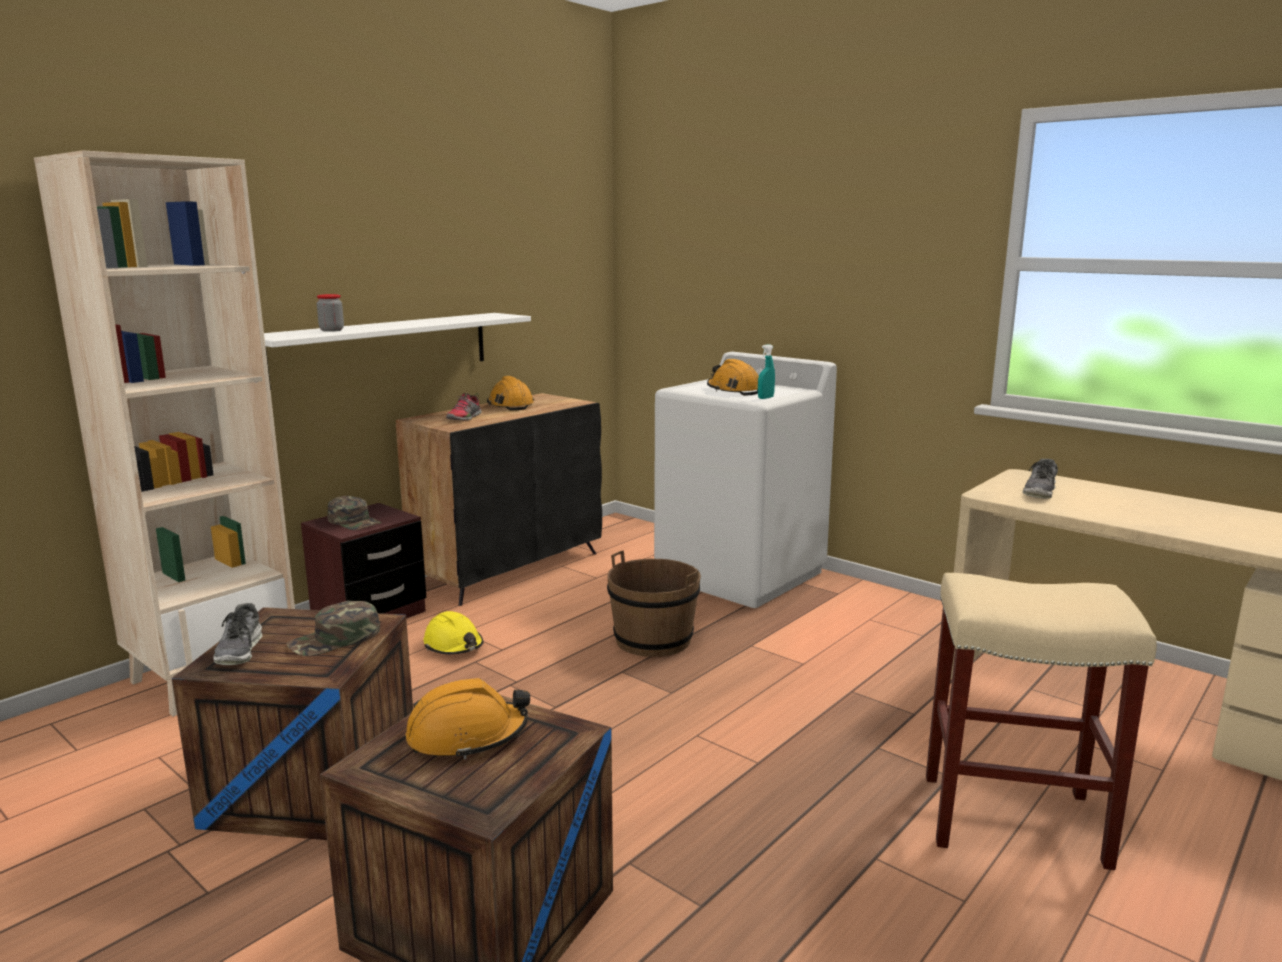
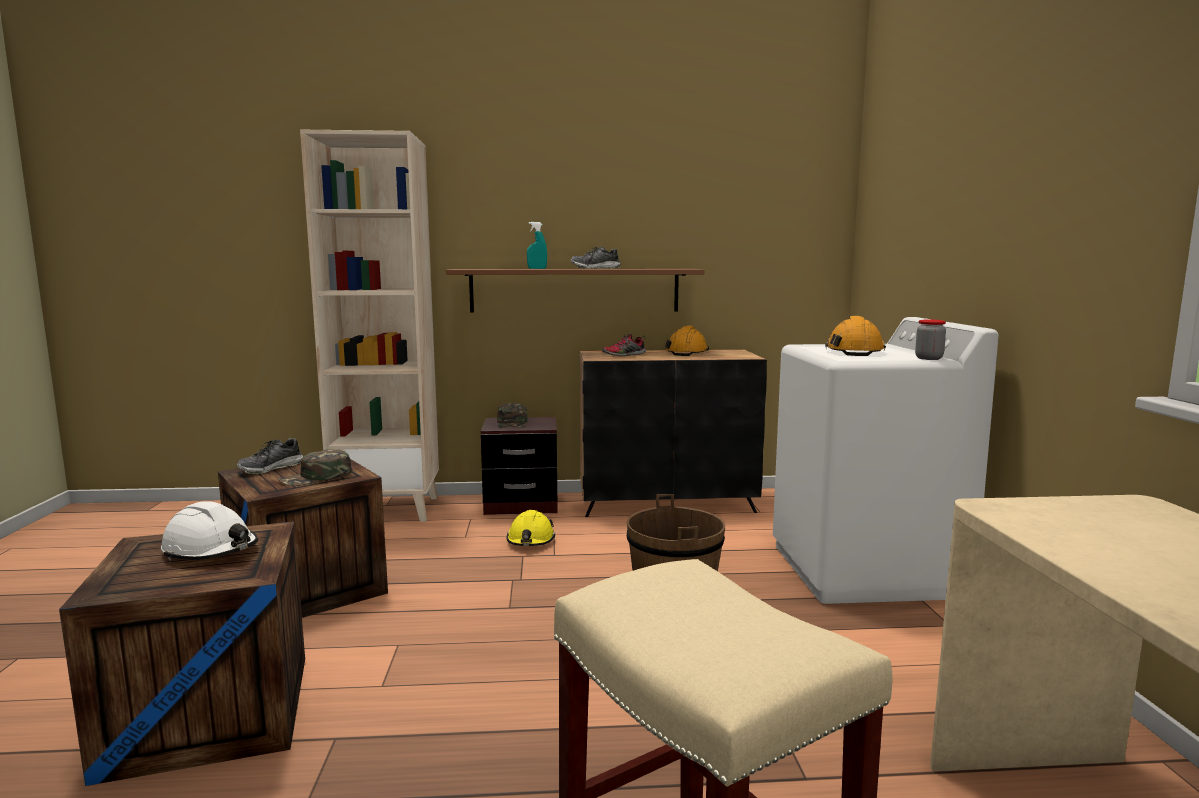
camera: 45 degrees right, 5 degrees down
(331, 330) = (512, 268): jar -> jar (929, 358)
(335, 639) = (316, 477): green cap -> green cap turned 45 degrees counterclockwise
(383, 348) = (574, 290): white shelf -> brown shelf
(467, 736) = (211, 551): orange hard hat -> white hard hat
(765, 398) = (862, 359): turquoise spray bottle -> turquoise spray bottle (537, 268)
(1040, 491) = (1102, 525): shoe -> shoe (595, 268)

